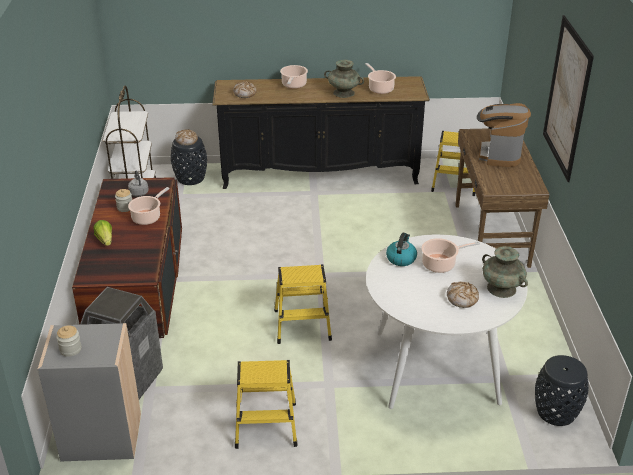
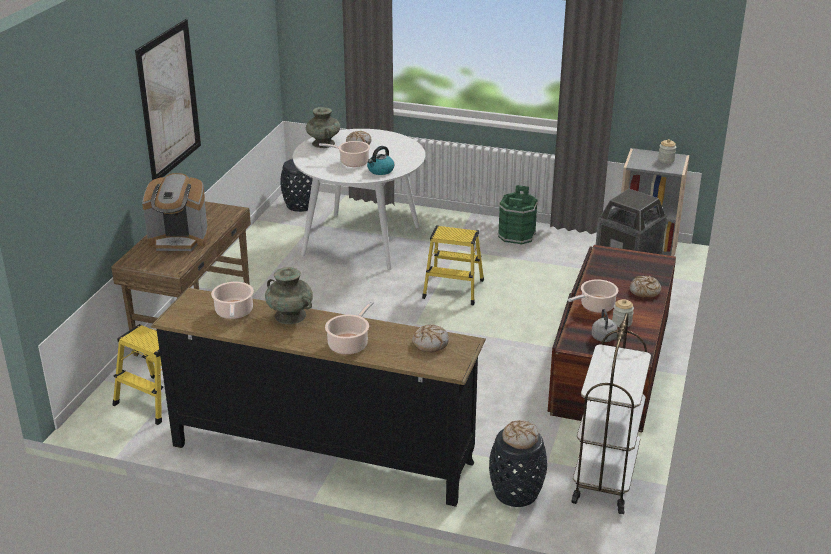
camera: 160 degrees left, 5 degrees down
(105, 240) = (644, 291): lettuce -> bread
(265, 424) = (517, 235): yellow step ladder -> green bucket
(499, 154) = (179, 240): coffee machine -> coffee machine turned 60 degrees clockwise

